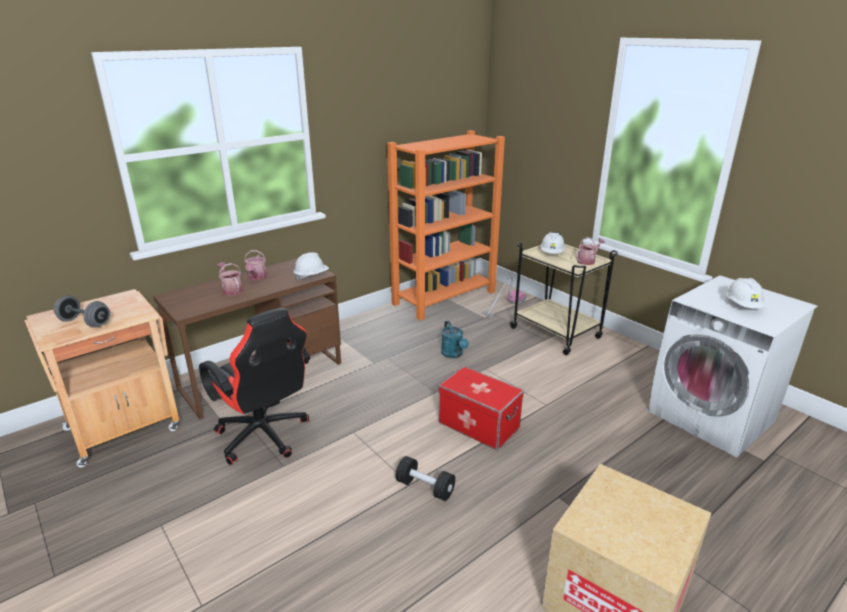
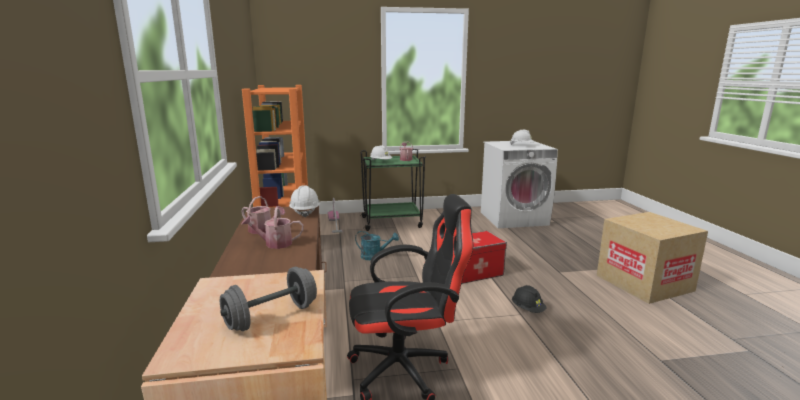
camera: 60 degrees left, 10 degrees down
(425, 487) = (527, 309): black dumbbell -> black hard hat
(556, 333) = (392, 222): beige cart -> green cart

